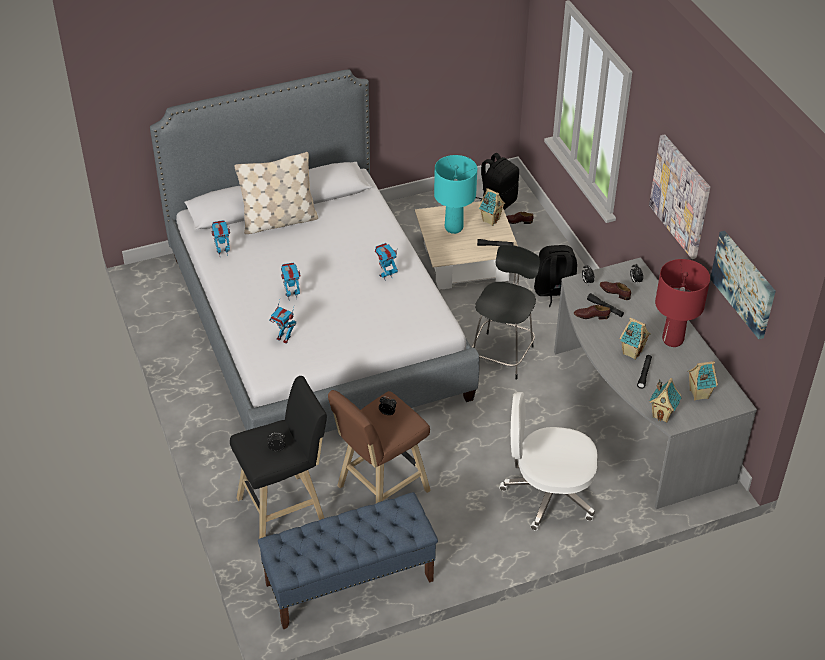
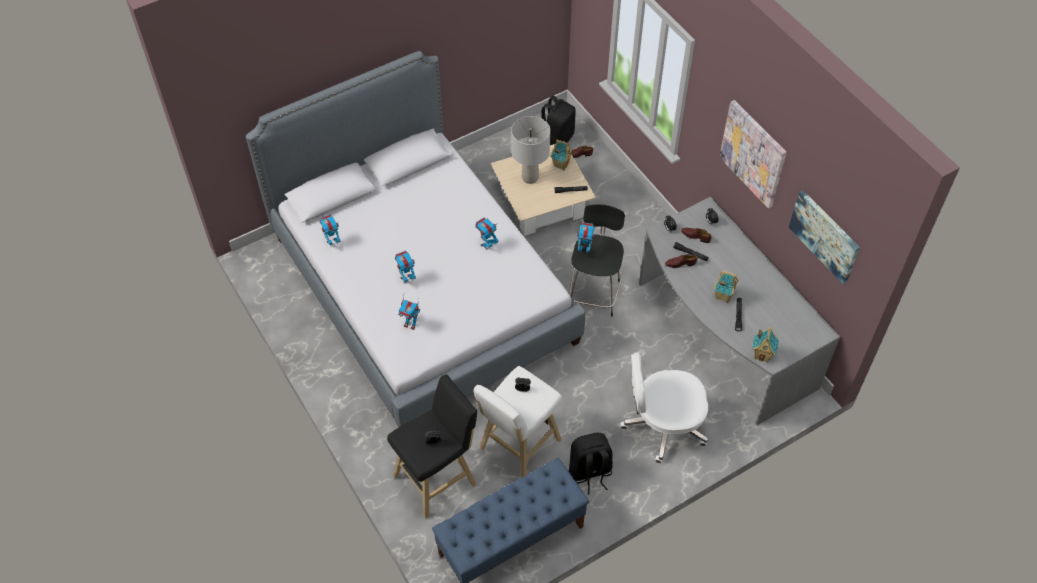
camera: 10 degrees left, 10 degrees up
(279, 221) = (376, 201): beige pillow -> none
(380, 491) = (517, 446): brown stool -> white stool
(453, 228) = (529, 177): turquoise table lamp -> grey table lamp
(492, 296) = (584, 250): none -> toy robot
(554, 292) = (626, 223): black backpack -> black backpack (590, 472)
(673, 340) = (755, 277): red table lamp -> none
(698, 394) = (788, 329): toy house -> none

